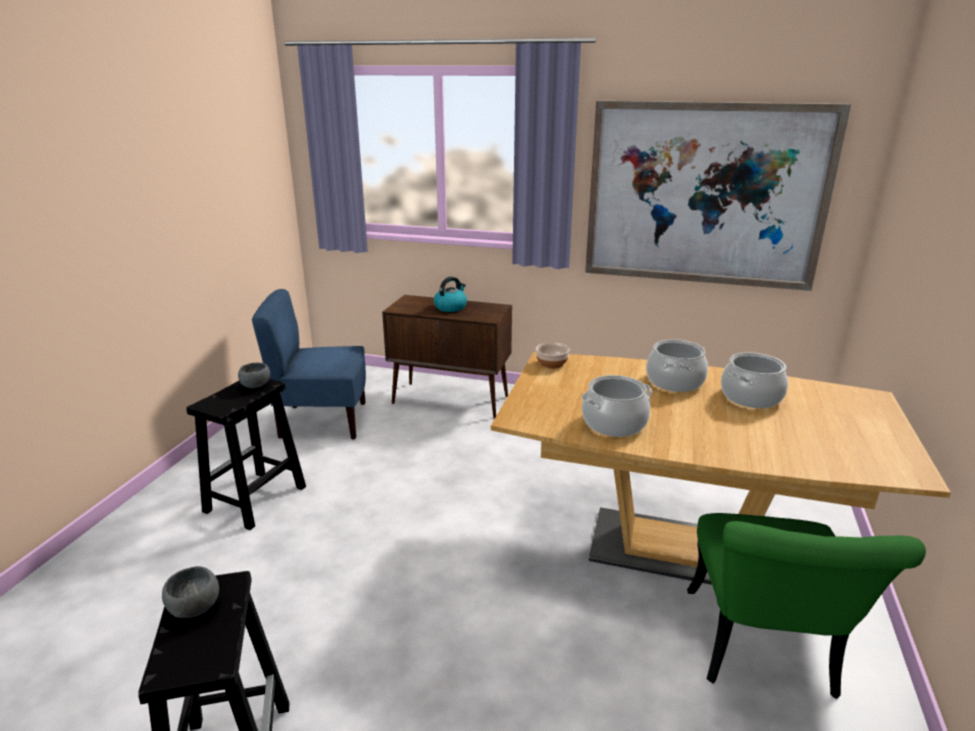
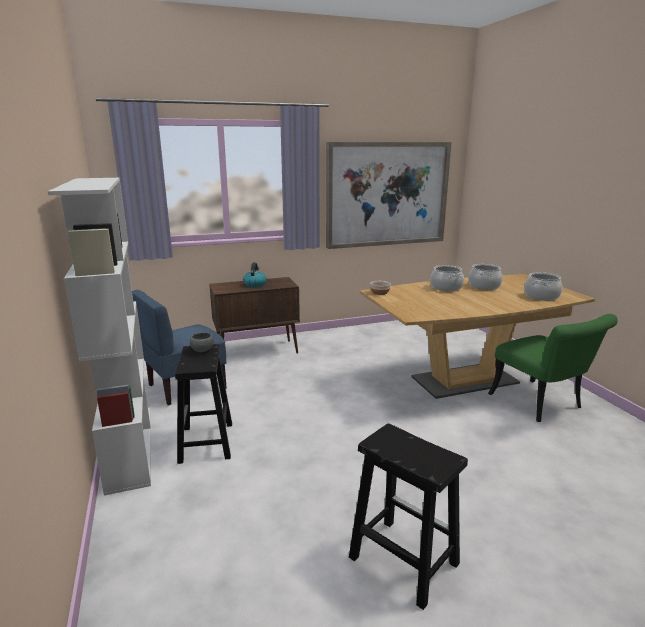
camera: 35 degrees left, 5 degrees down
(193, 472) = (129, 446): none -> white bookcase
(193, 608) = (393, 447): grey bowl -> none
(614, 424) = (455, 307): cooking pot -> cooking pot (541, 296)

